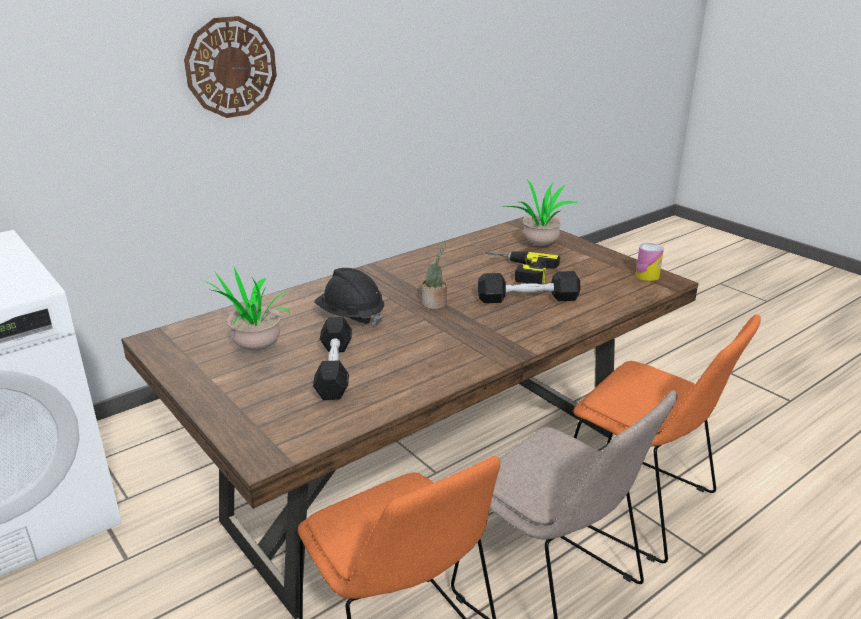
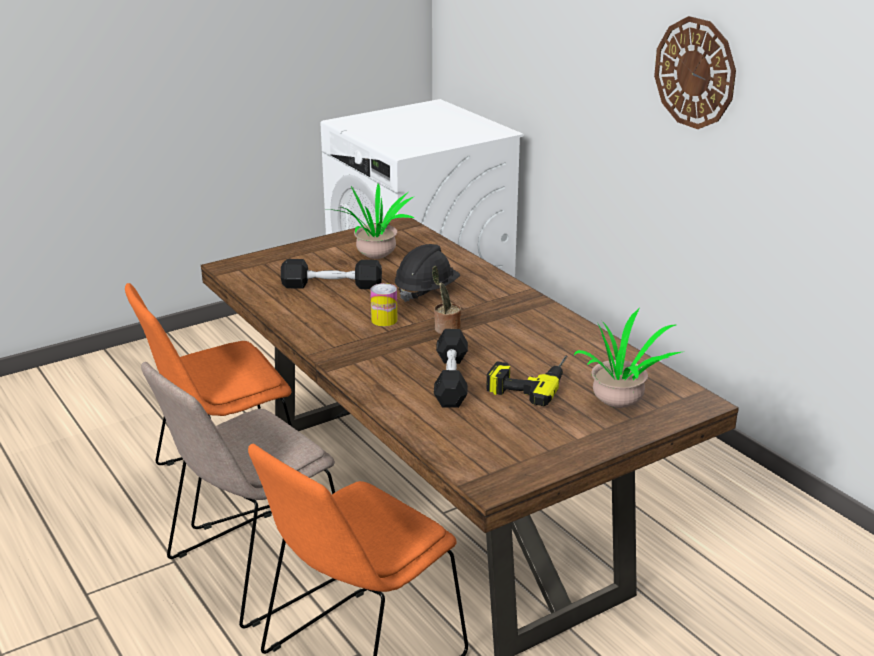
camera: 95 degrees right, 0 degrees up
(647, 276) = (510, 471): can -> can (384, 320)

